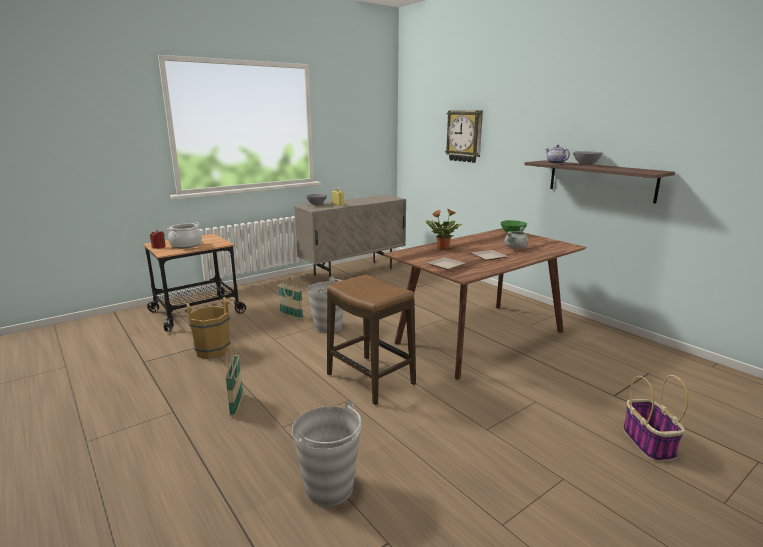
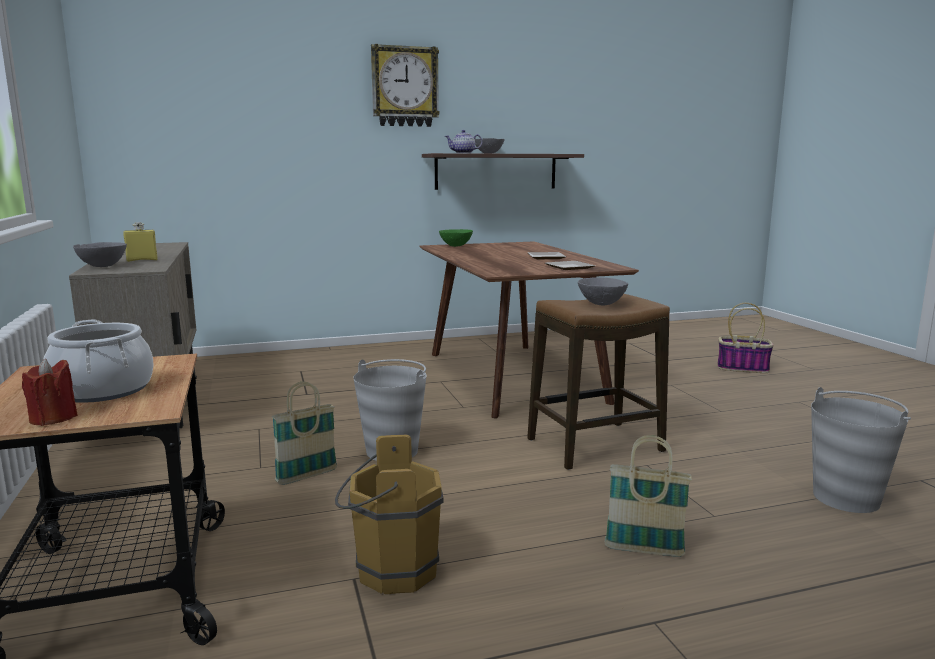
camera: 70 degrees left, 5 degrees down
(368, 288) = (600, 304): none -> grey bowl
(442, 248) = (489, 263): potted plant -> none
(465, 136) = (272, 126): wall clock -> wall clock (404, 87)
(515, 248) = (518, 250): grey cooking pot -> none

